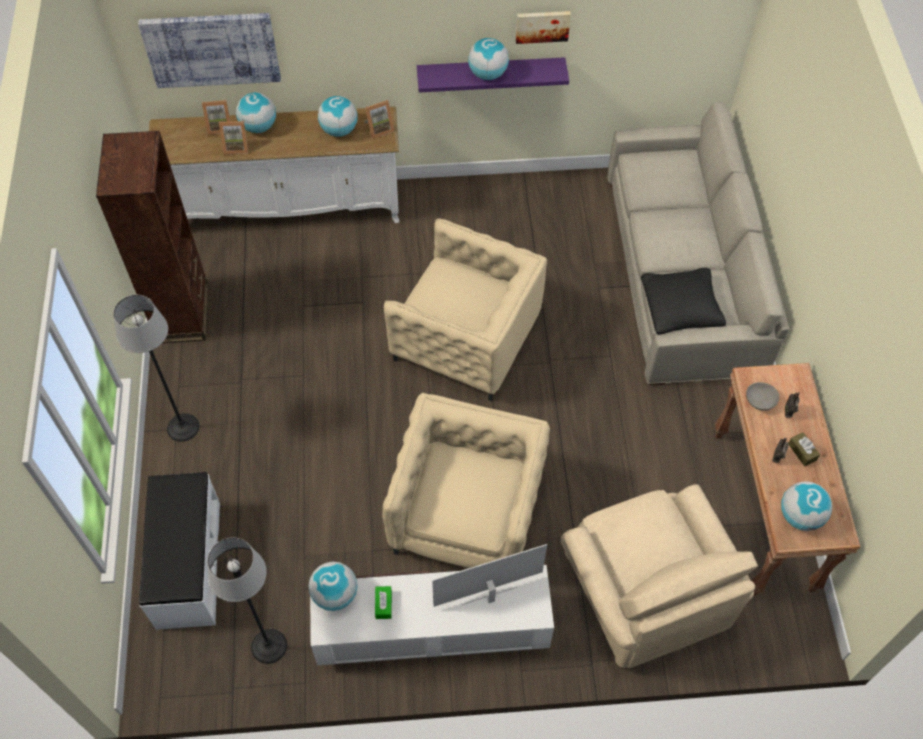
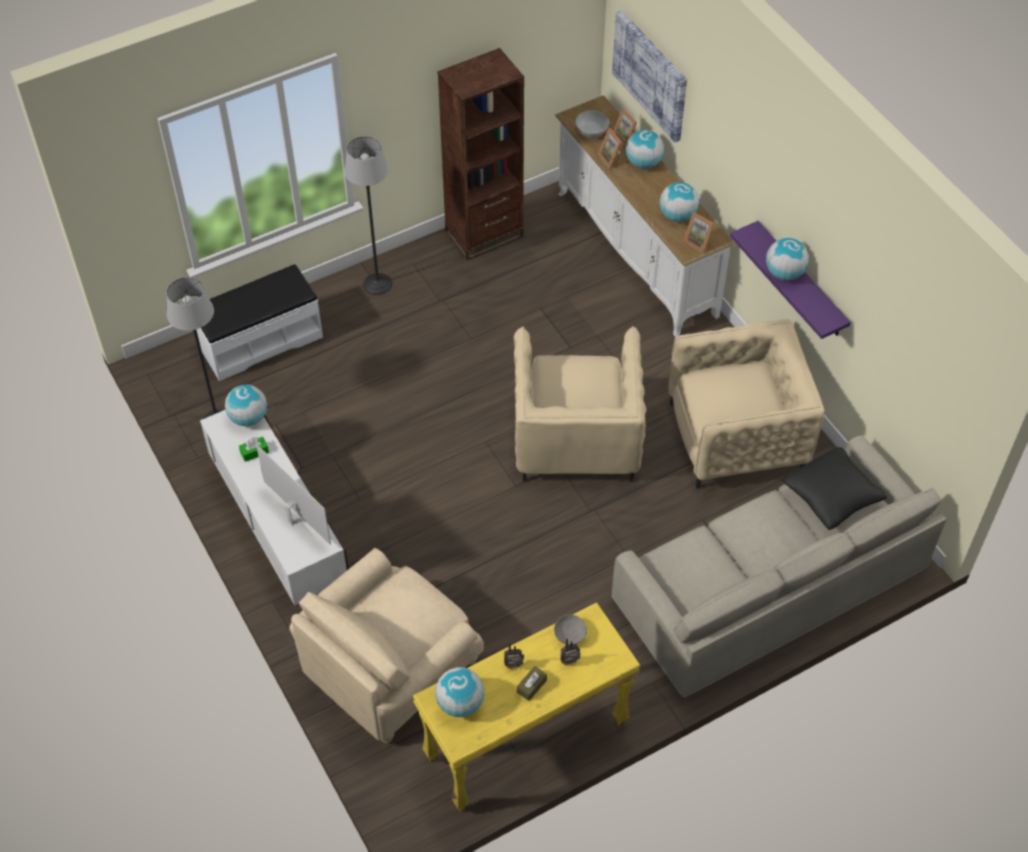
camera: 65 degrees right, 5 degrees down
(192, 147) = (591, 133): none -> white bowl
(466, 514) = (399, 506): beige armchair -> beige armchair (736, 437)
(542, 25) = (841, 273): picture -> none
(680, 308) = (679, 566): black pillow -> black pillow (832, 496)
(764, 510) = (526, 742): brown console table -> yellow console table

